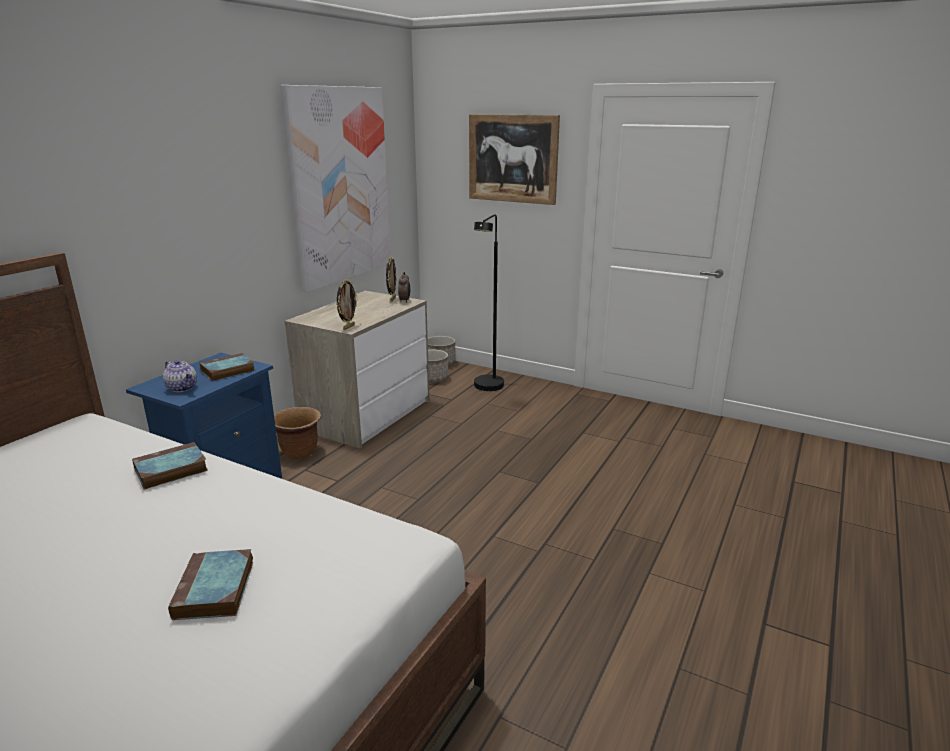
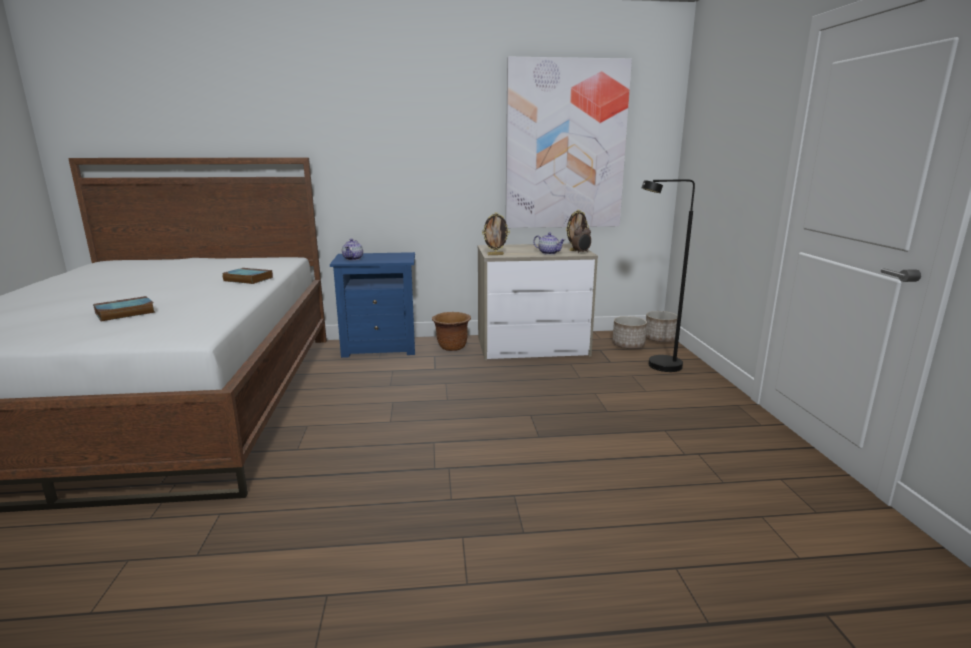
camera: 55 degrees right, 5 degrees down
(227, 371) = (389, 258): book -> none
(384, 310) = (549, 253): none -> teapot
(512, 159) = (739, 122): picture -> none

